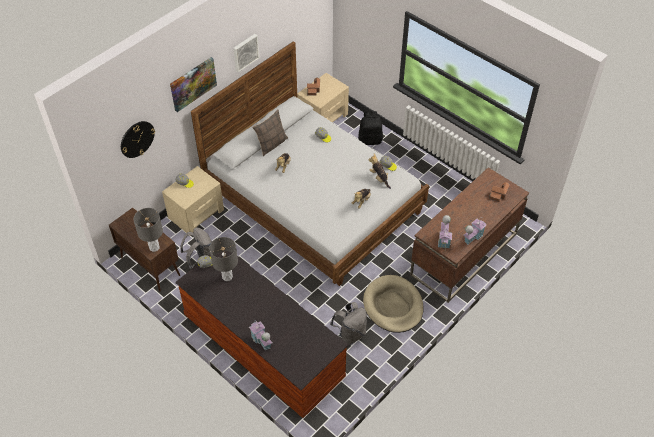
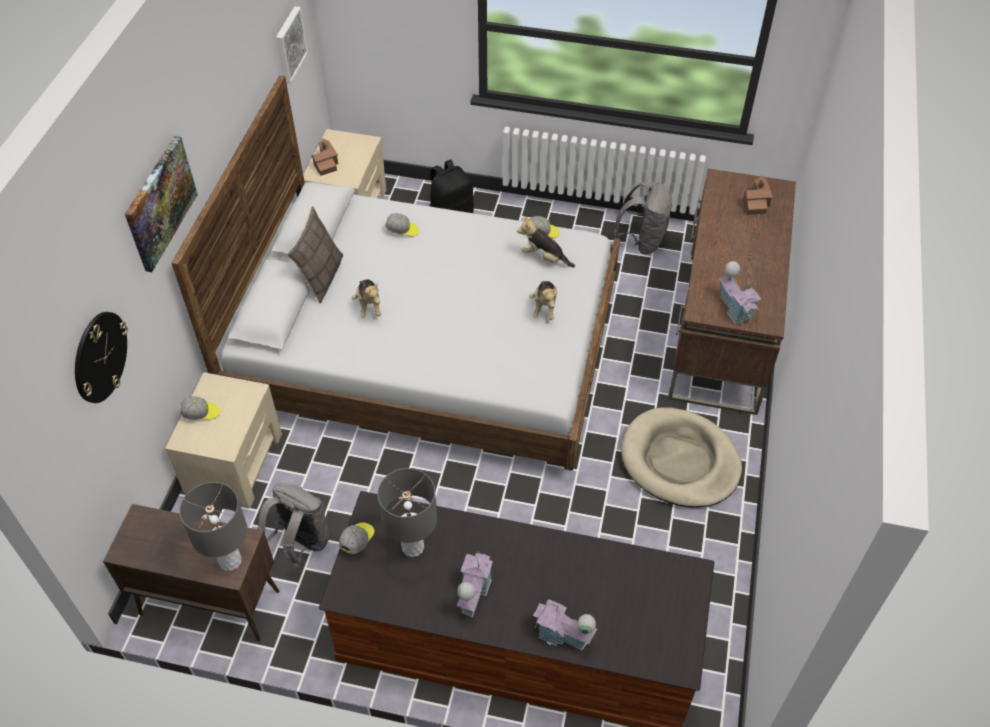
camera: 30 degrees left, 0 degrees up
(245, 52) = (220, 113): picture -> picture (289, 44)
(350, 334) = (649, 543): grey backpack -> grey backpack (642, 241)
(472, 237) = (772, 283): toy house -> toy house (473, 593)

